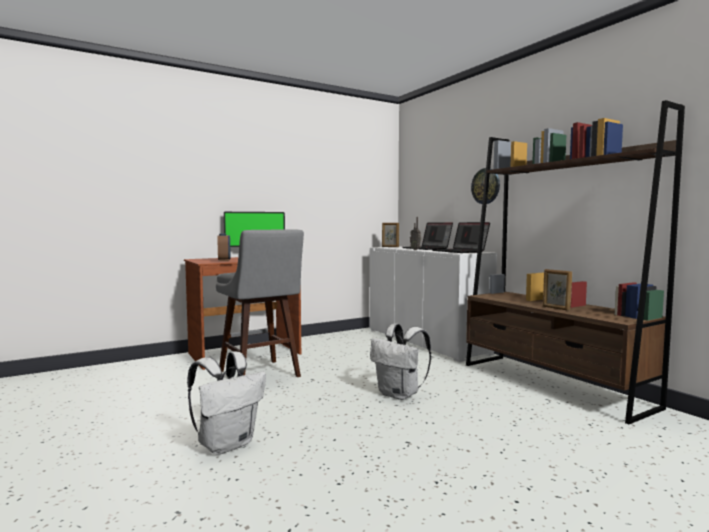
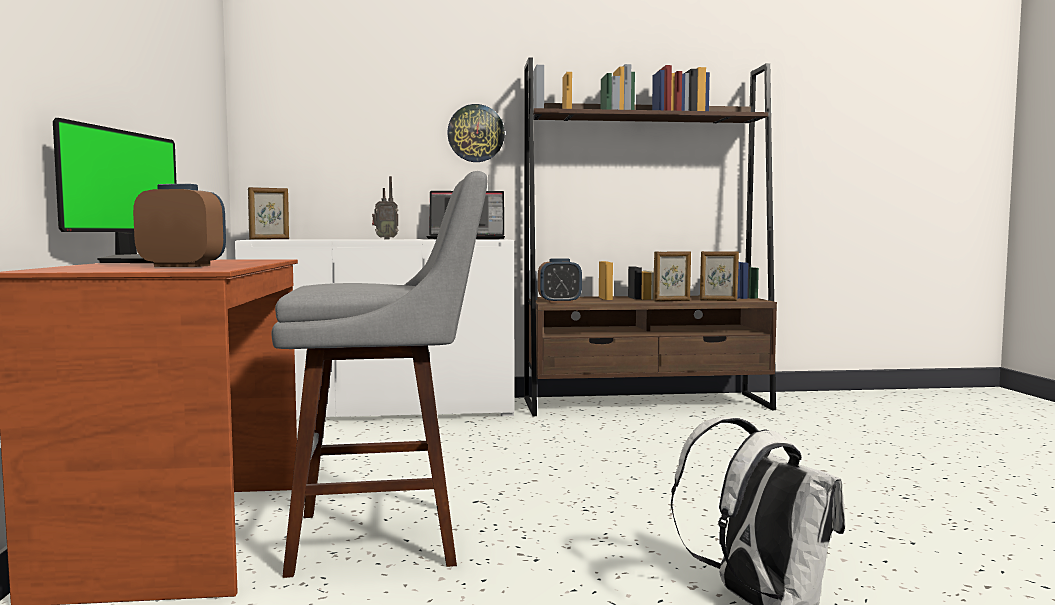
camera: 65 degrees left, 0 degrees up
(400, 394) = (616, 464): white backpack -> none
(427, 248) = (367, 239): laptop -> none
(486, 296) = (559, 302): none -> alarm clock
(591, 314) = (718, 300): none -> picture frame

